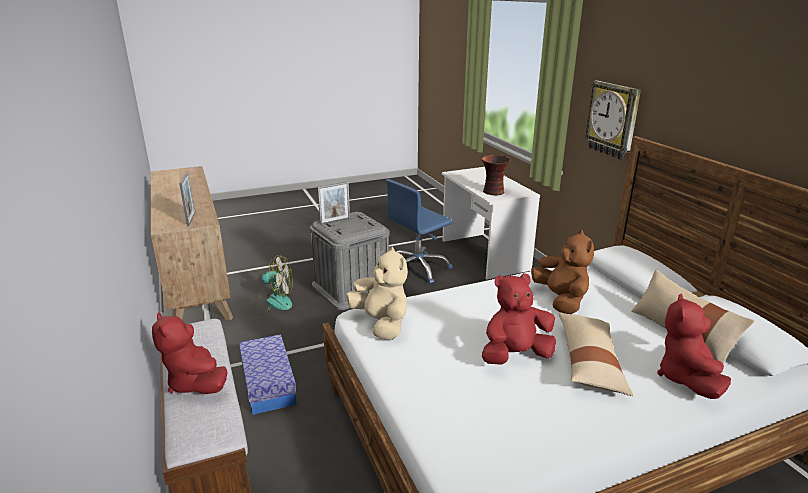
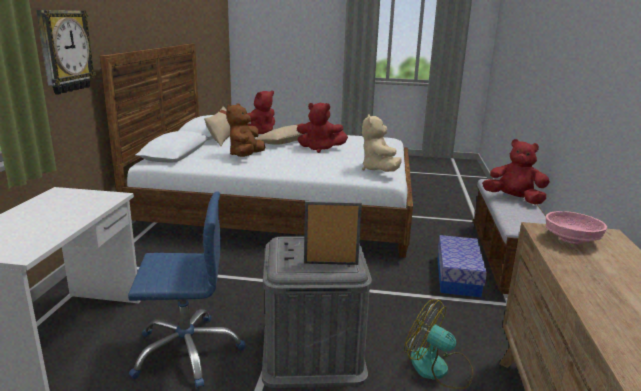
camera: 150 degrees left, 5 degrees down
(191, 219) = (572, 240): picture frame -> pink bowl
(195, 383) = (514, 199): red plush toy -> red plush toy turned 60 degrees counterclockwise
(493, 192) = (87, 203): vase -> none

